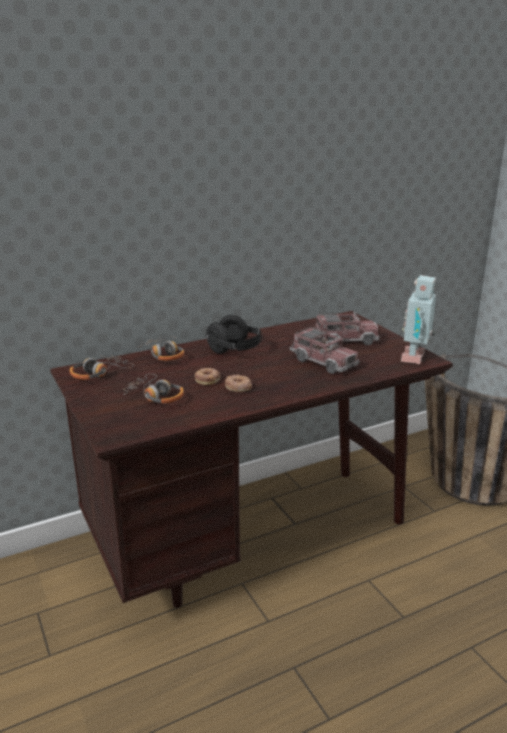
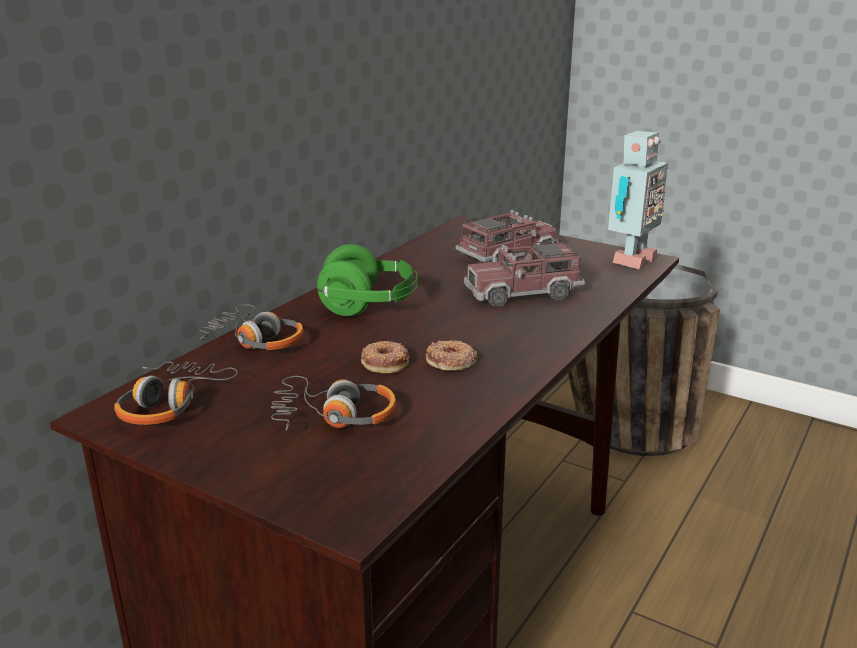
camera: 30 degrees left, 0 degrees up
(235, 350) = (369, 306): black headphones -> green headphones
(323, 362) = (522, 293): toy truck -> toy truck turned 150 degrees clockwise
(415, 358) = (629, 261): toy robot -> toy robot turned 135 degrees counterclockwise

